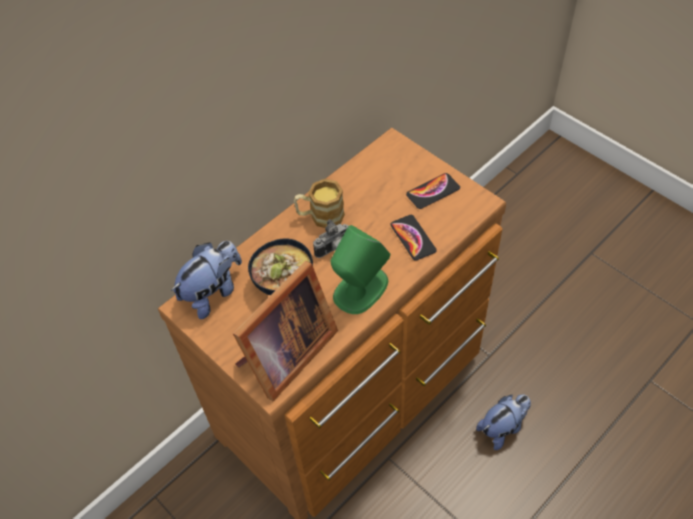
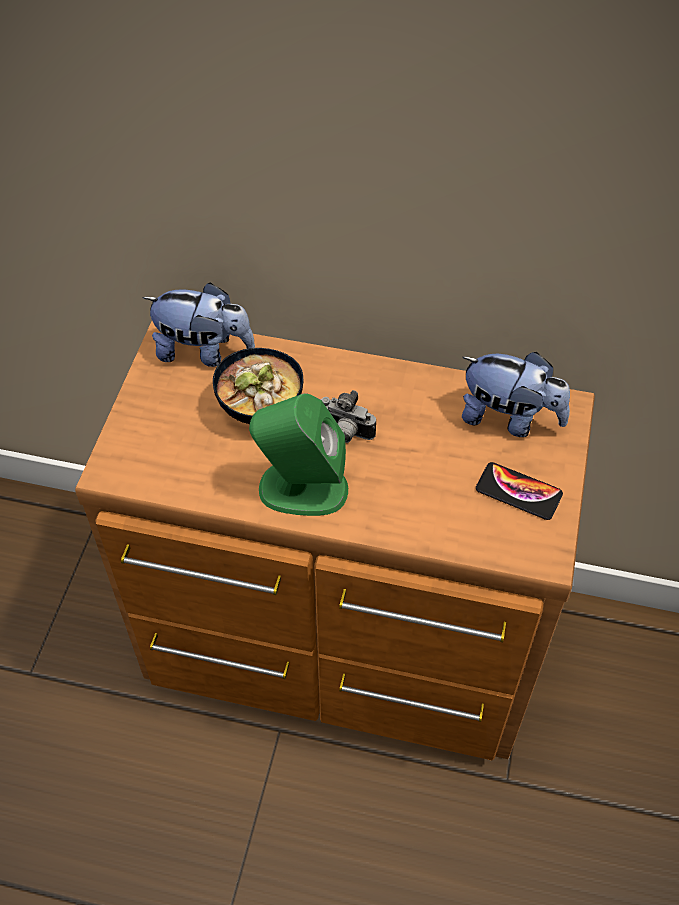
camera: 55 degrees right, 0 degrees up
(284, 355) = (160, 461): picture frame -> none
(320, 216) = (384, 392): mug -> none
(413, 238) = (423, 506): phone -> none
(502, 428) = (407, 853): plush toy -> plush toy (509, 418)

